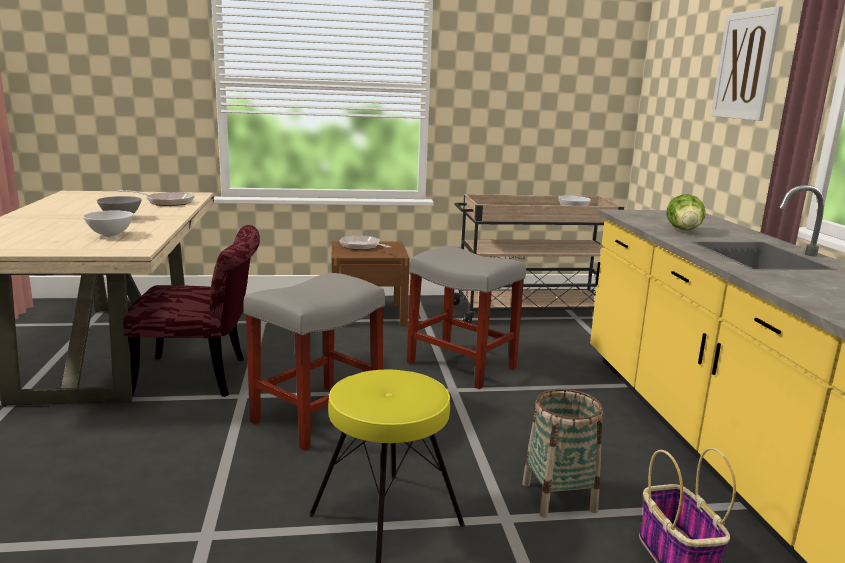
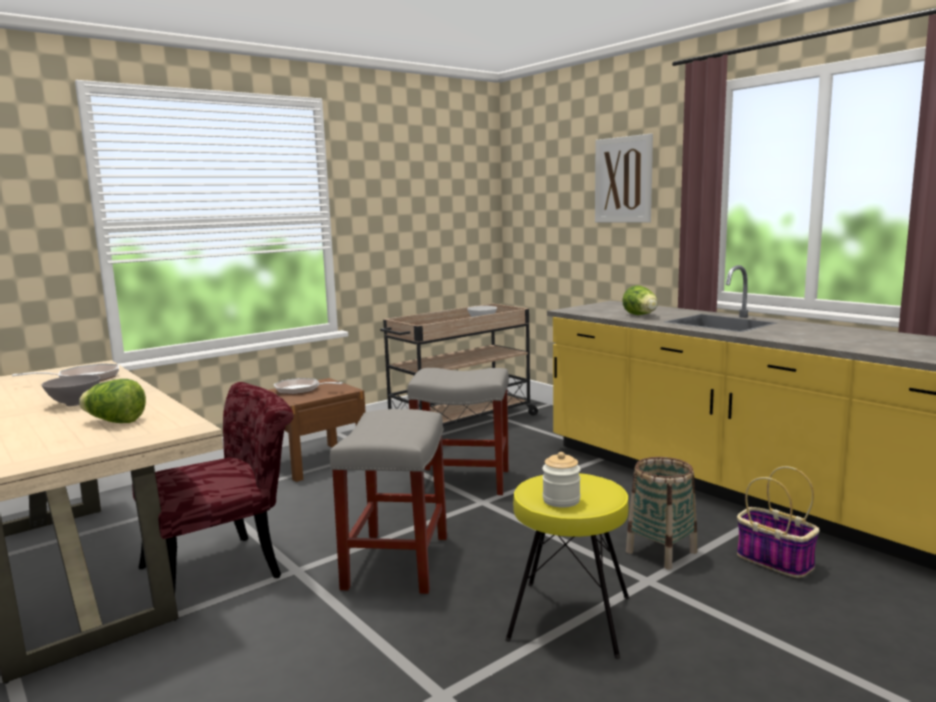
camera: 30 degrees left, 5 degrees down
(110, 236) = (115, 422): white bowl -> lettuce
(363, 397) = (561, 500): none -> jar

